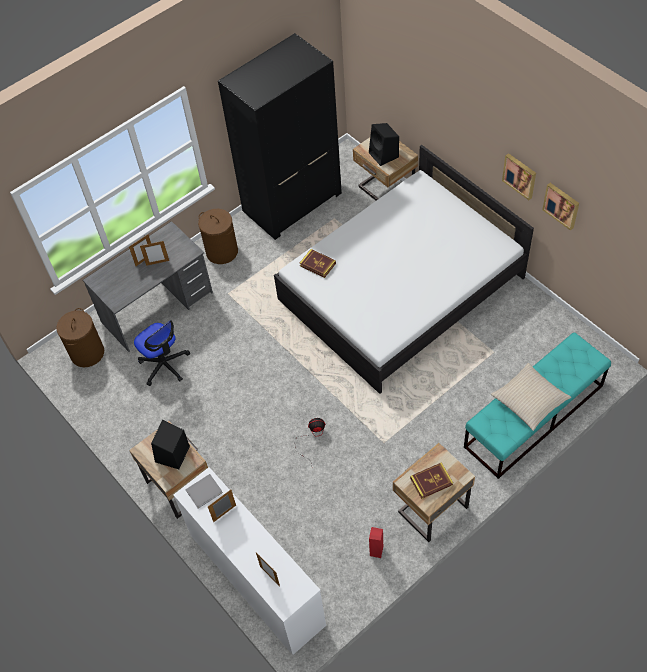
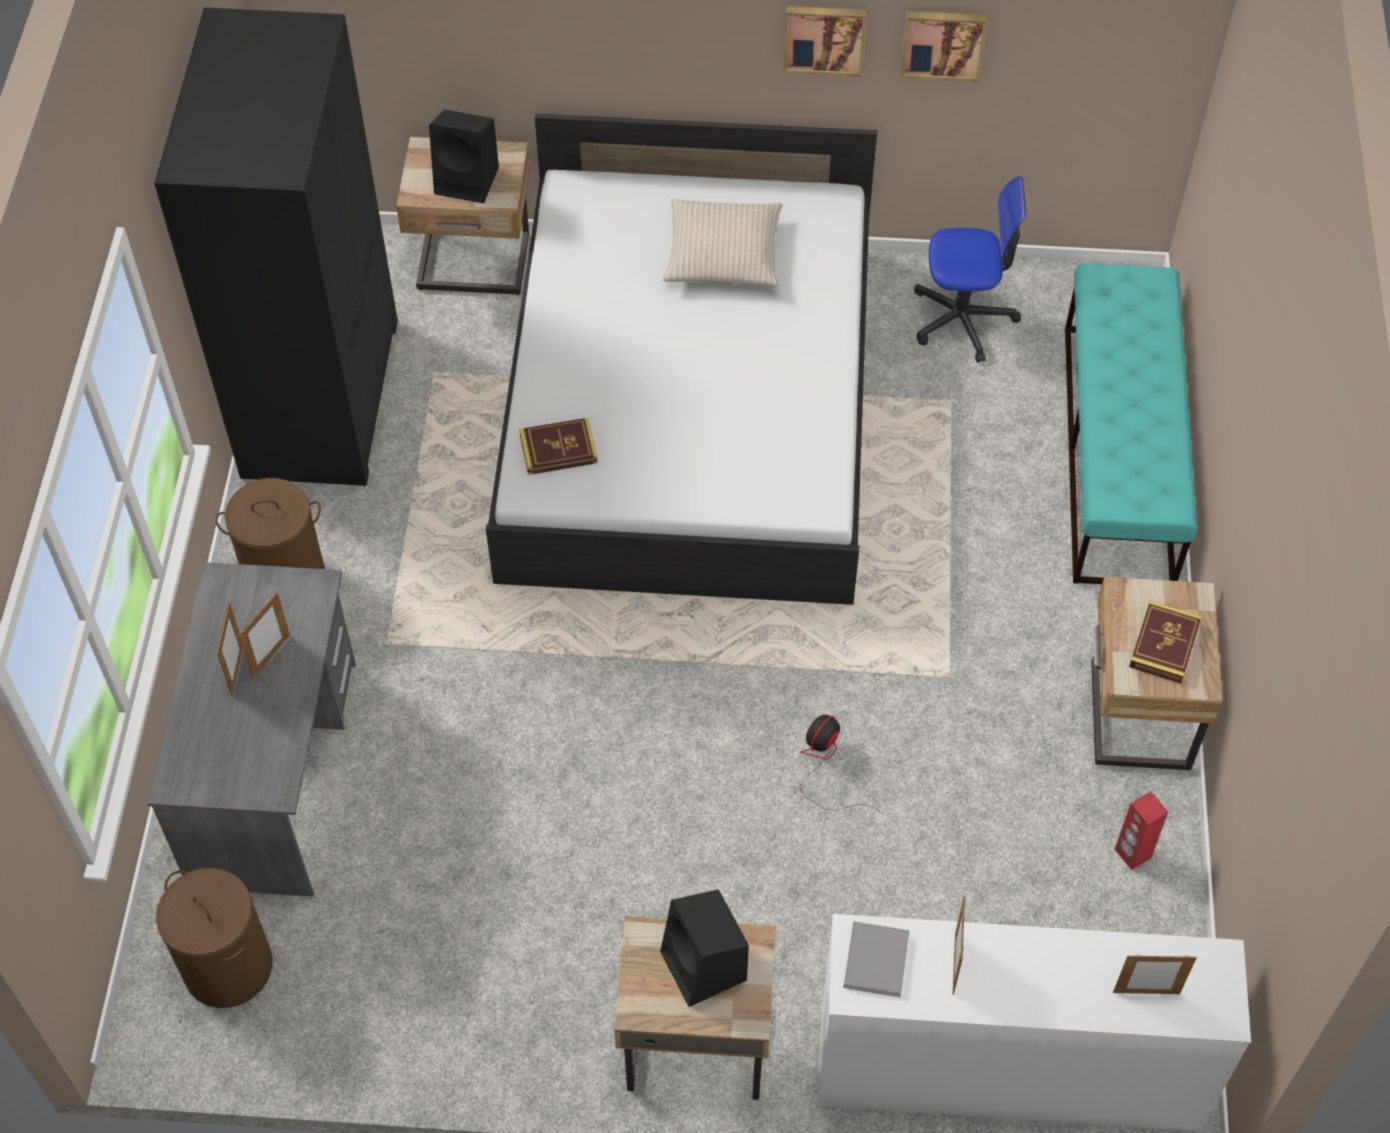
camera: 50 degrees left, 0 degrees up
(164, 365) = (414, 862): office chair -> office chair (962, 319)
(529, 400) = (1137, 413): beige pillow -> beige pillow (723, 254)

